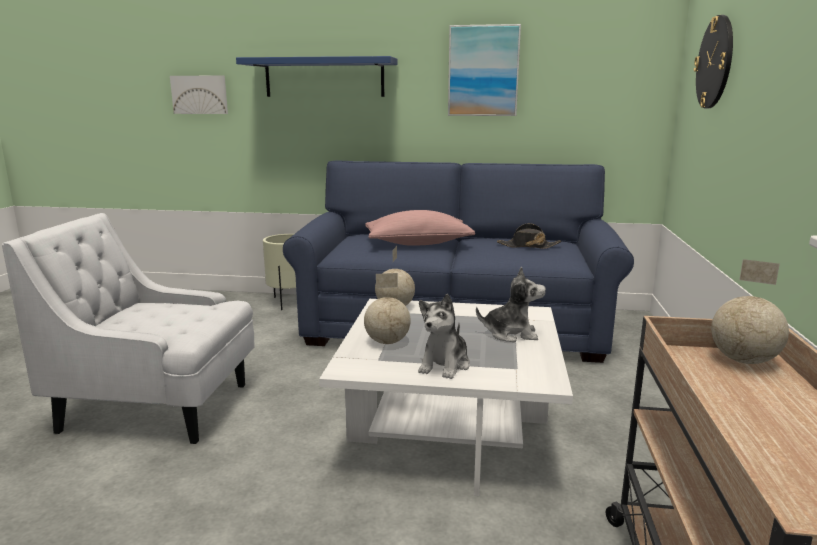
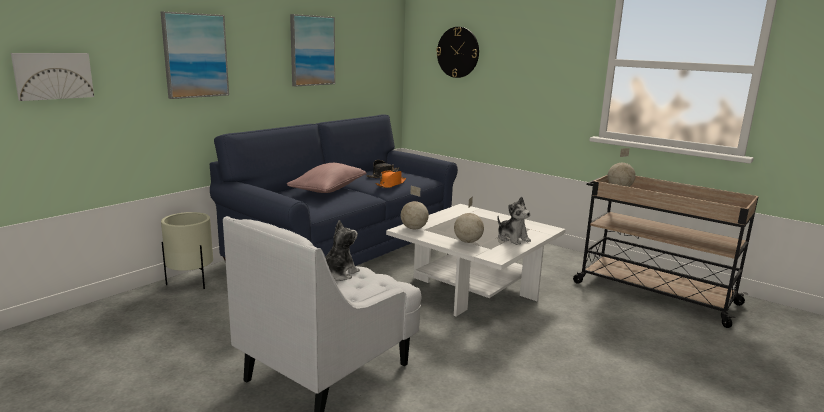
camera: 60 degrees left, 0 degrees up
(324, 78) = (195, 55): blue shelf -> picture
(495, 256) = (391, 184): none -> orange hat
(511, 334) = (487, 219): plush toy -> plush toy (337, 274)

